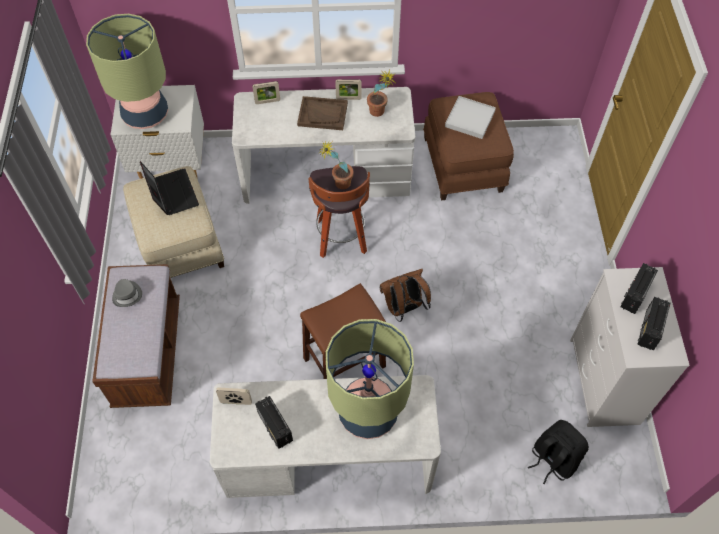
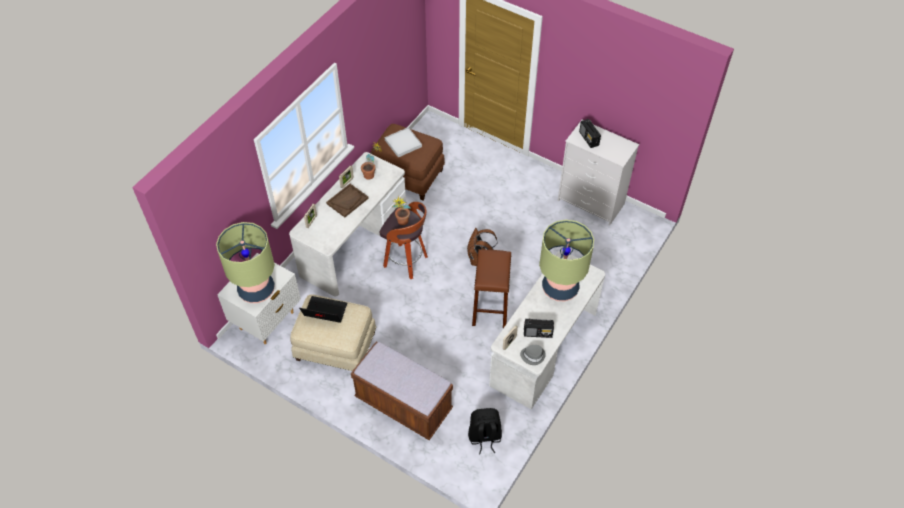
camera: 55 degrees left, 5 degrees down
(127, 295) = (383, 370): grey hat -> grey hat (533, 355)
(552, 459) = (616, 250): black backpack -> black backpack (484, 437)
(649, 330) = (611, 146): radio -> none

